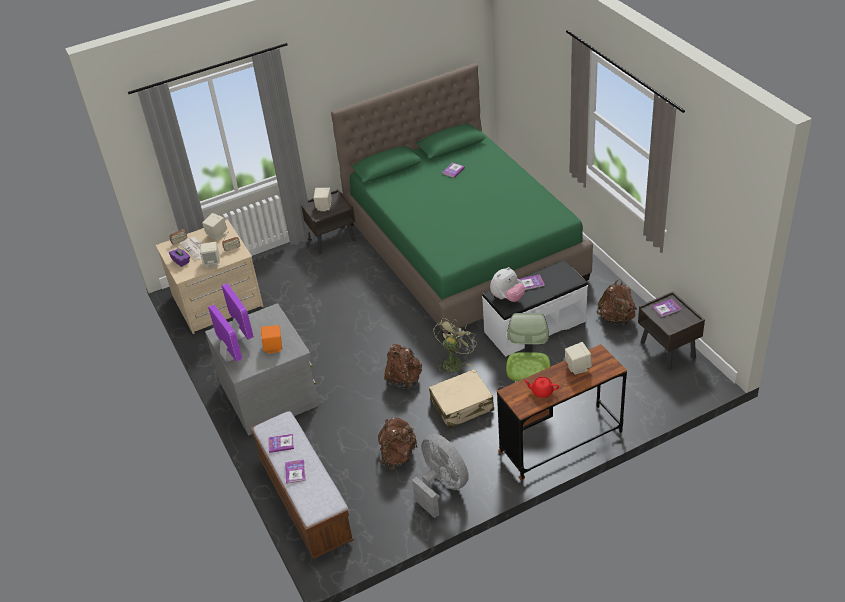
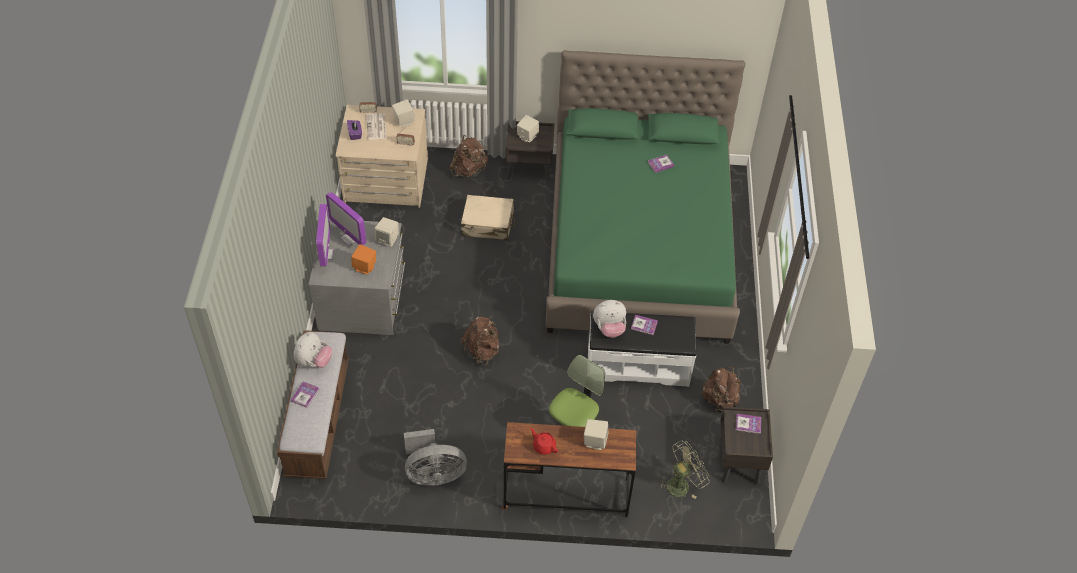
camera: 25 degrees right, 10 degrees up
(212, 262) = (379, 149): beige speaker -> beige speaker (388, 239)
(242, 333) = (350, 238): monitor -> monitor turned 135 degrees clockwise
(281, 444) = (314, 361): book -> plush toy
(398, 456) = (420, 423): brown backpack -> brown backpack (469, 171)
(441, 487) = (433, 474): grey fan -> grey fan turned 90 degrees clockwise
(454, 361) = (538, 358): green fan -> green fan (681, 483)
(462, 406) = (510, 407): beige suitcase -> beige suitcase (488, 224)

